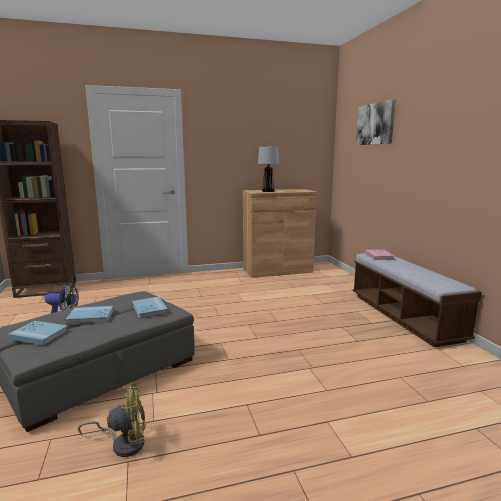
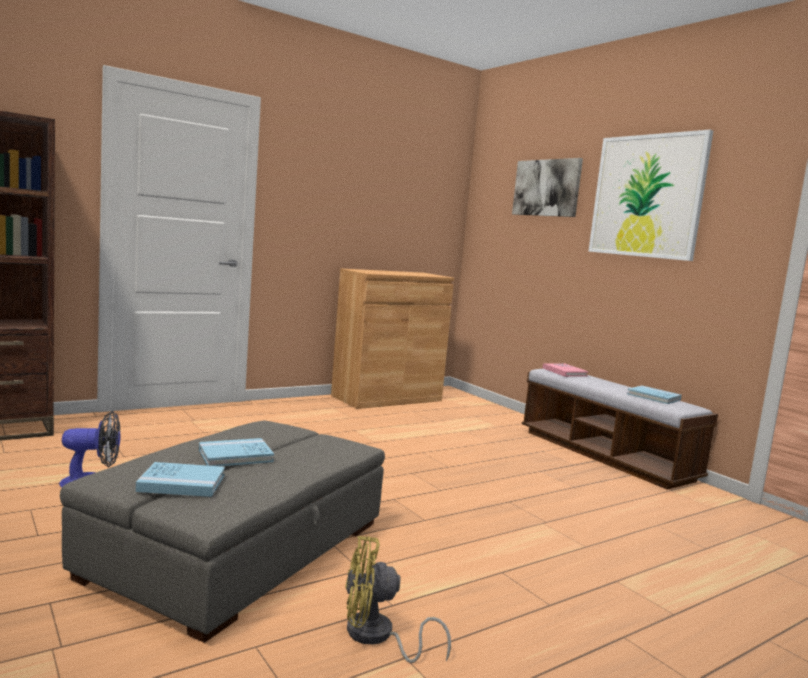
camera: 20 degrees left, 5 degrees down
(124, 443) = (377, 637): yellow fan -> yellow fan turned 150 degrees counterclockwise
(149, 309) = (317, 443): blue book -> blue book (653, 397)
(268, 191) = (384, 272): table lamp -> none
(435, 123) = (647, 196): none -> picture

